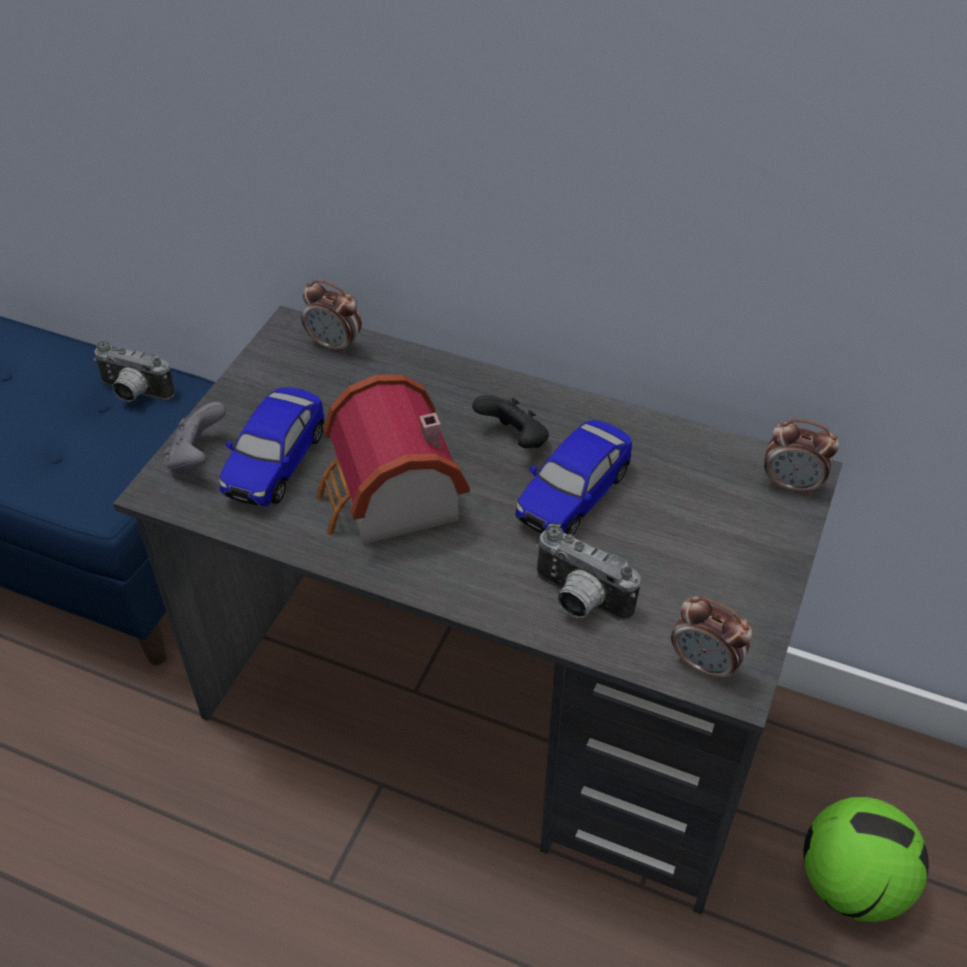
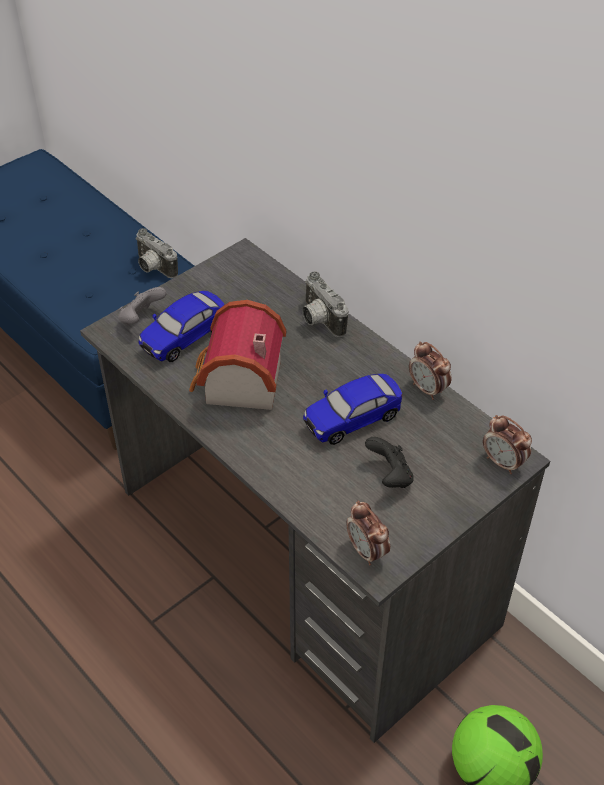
camera: 25 degrees right, 0 degrees up
(334, 345) = (263, 274): alarm clock -> alarm clock (428, 389)
(514, 440) = (338, 371): black game controller -> black game controller (390, 476)
(578, 601) = (313, 484): camera -> camera (318, 320)

